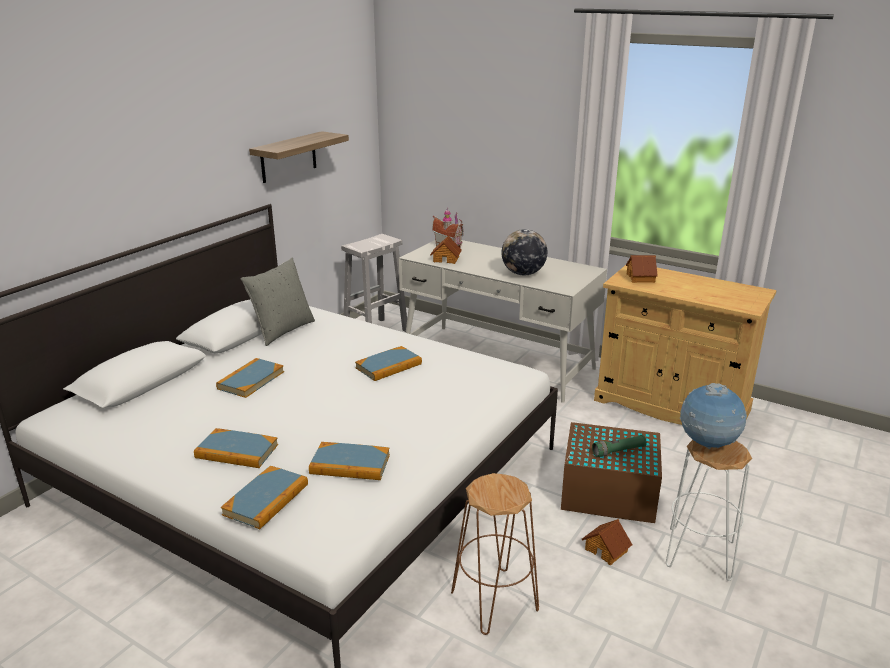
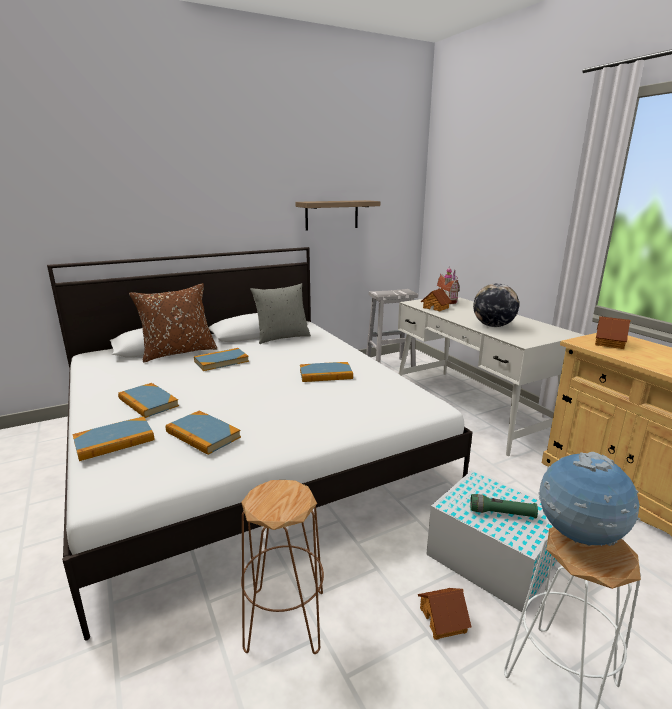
camera: 30 degrees right, 5 degrees down
(176, 382) = (178, 352): none -> brown pillow
(607, 492) = (490, 556): brown storage box -> white storage box

